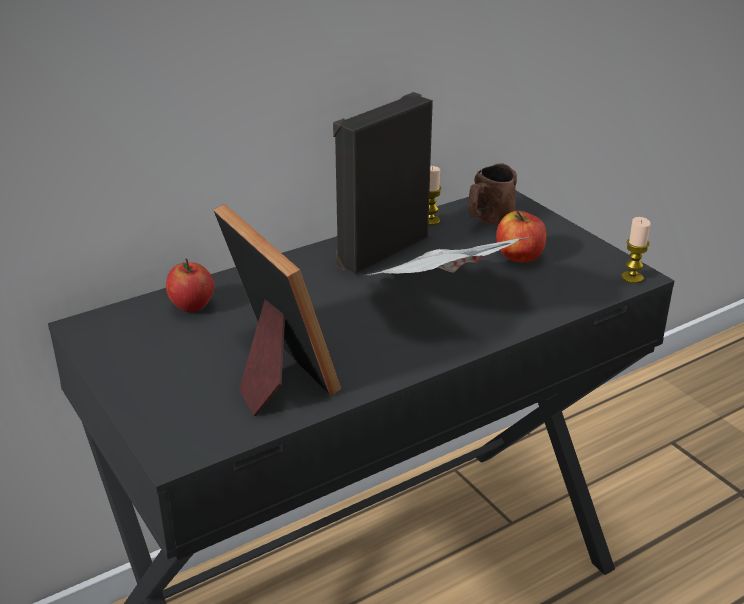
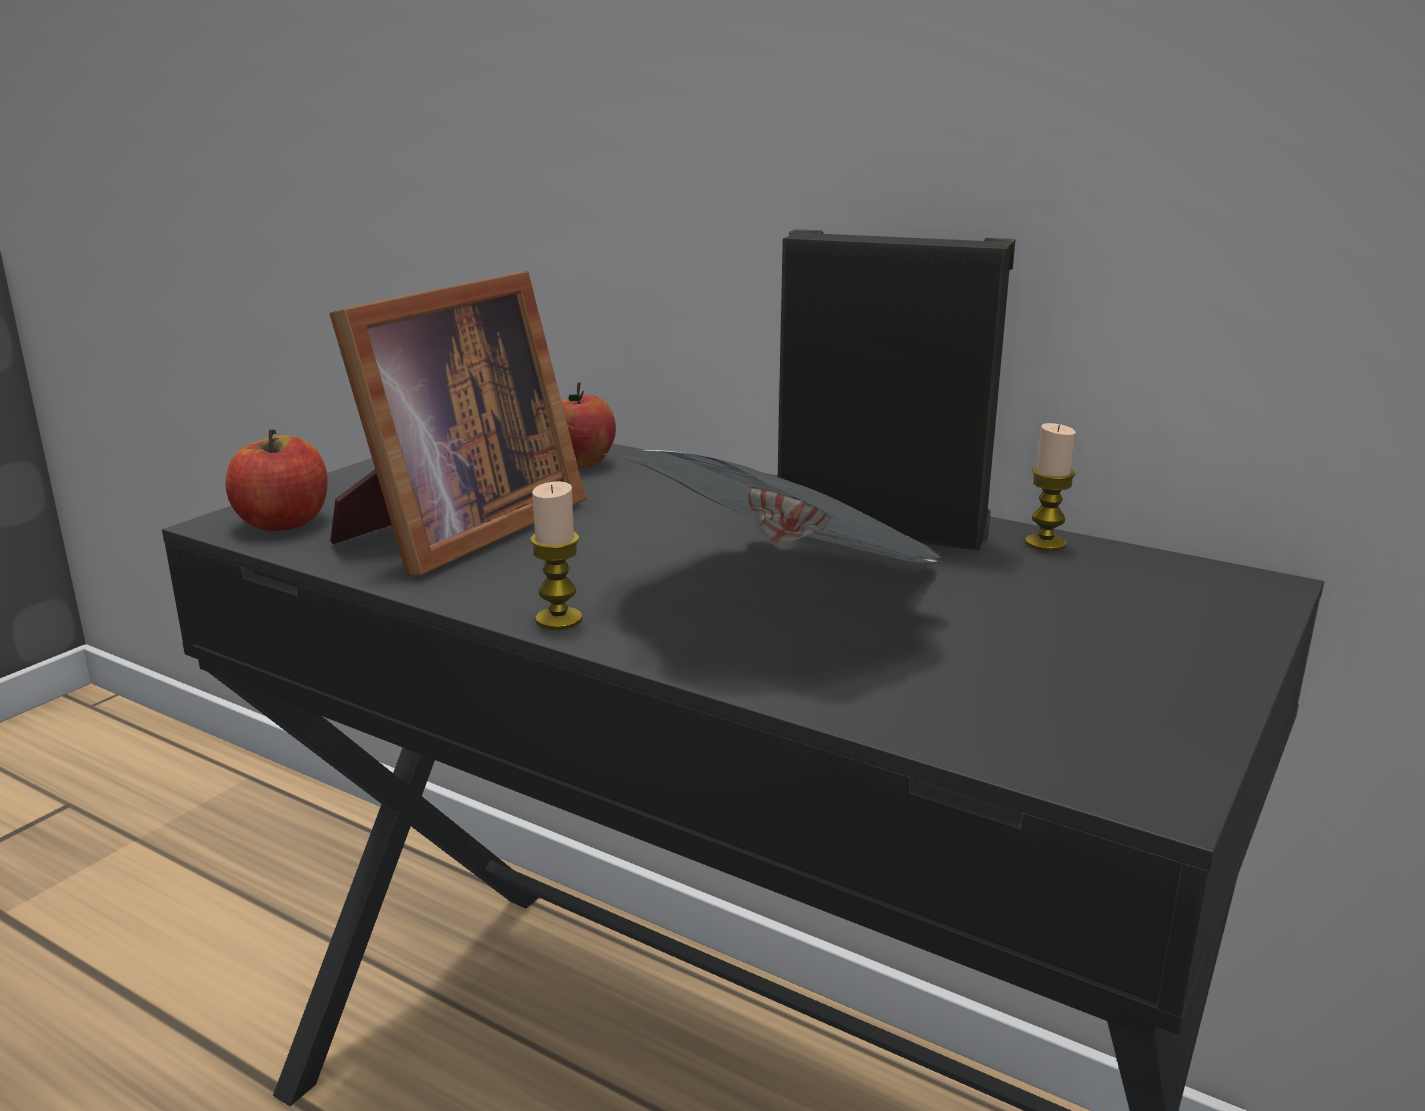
camera: 65 degrees right, 10 degrees down
(487, 221) = (1127, 587): brown mug -> none
(519, 256) = (1033, 639): apple -> apple (283, 523)
(632, 277) = (1129, 782): candle -> candle (559, 620)

